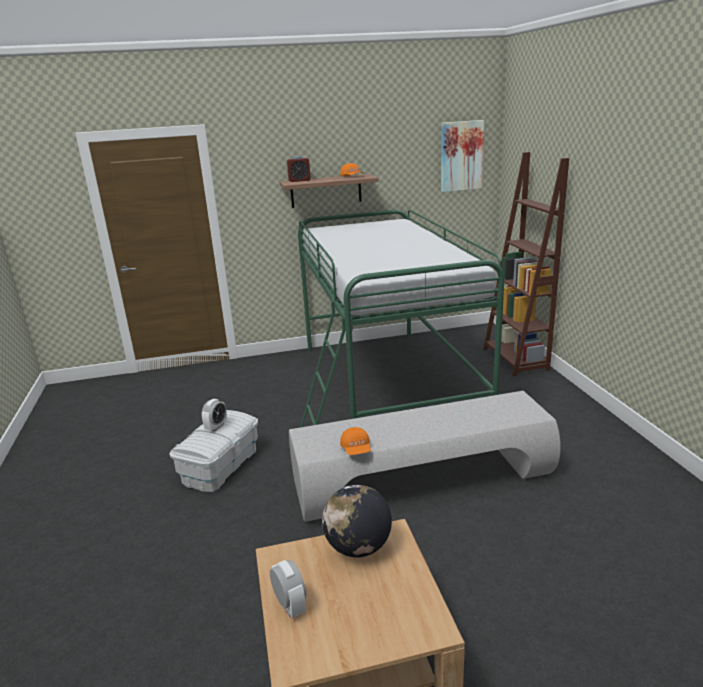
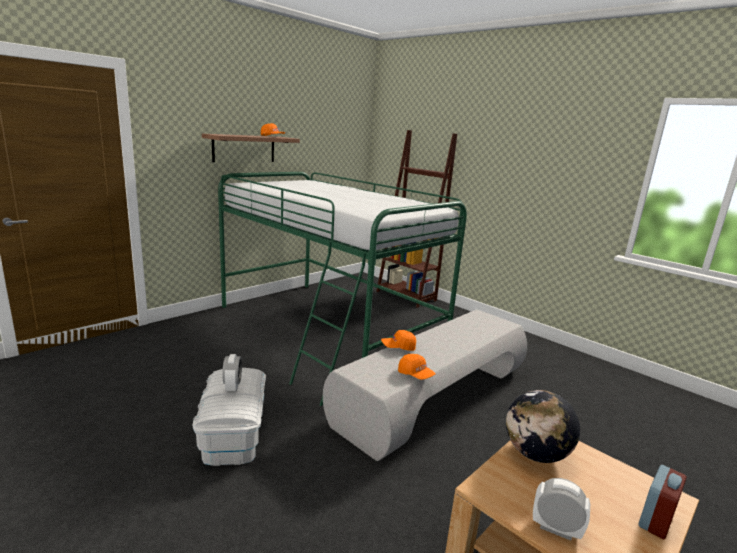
camera: 35 degrees left, 5 degrees down
(299, 180) = (224, 134): alarm clock -> alarm clock (656, 520)
(374, 419) = (398, 347): none -> orange cap
(461, 156) = (347, 131): picture -> none

